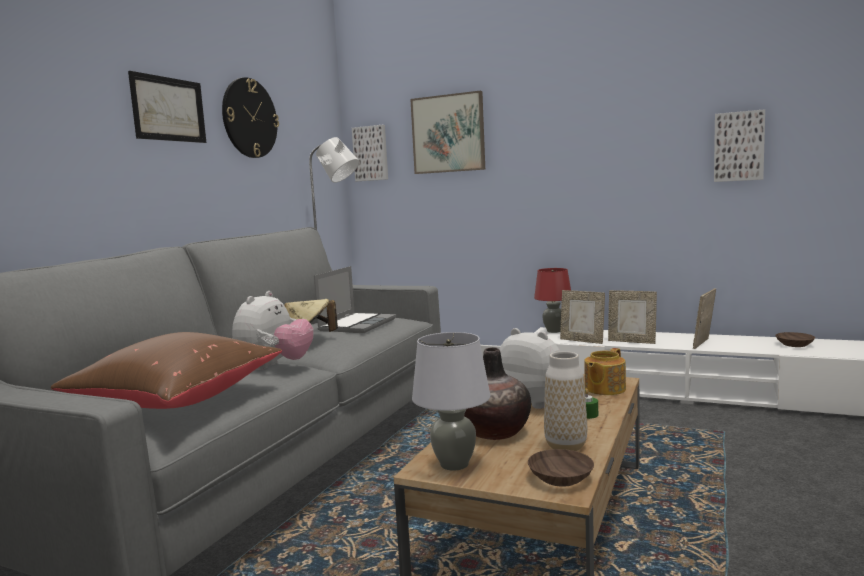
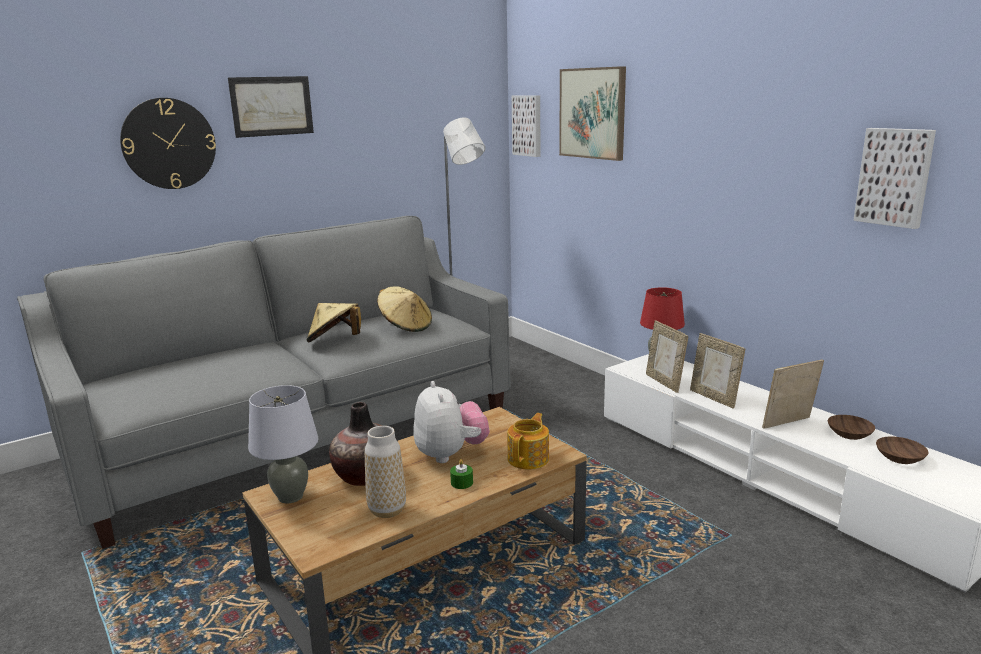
camera: 30 degrees right, 10 degrees up
(176, 401) = (166, 384): brown pillow -> none
(249, 118) = (370, 101): wall clock -> wall clock (169, 144)
(275, 366) = (273, 364): plush toy -> none
(357, 325) = (405, 326): laptop -> beige hat
(562, 479) = (330, 540): brown bowl -> brown bowl (850, 434)
(604, 389) = (529, 458): teapot -> teapot turned 135 degrees clockwise

